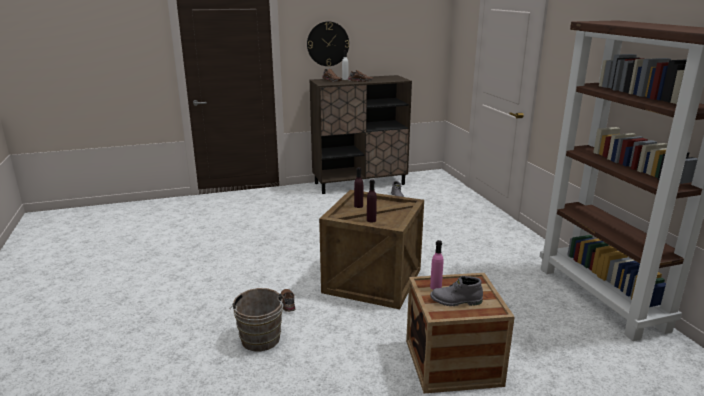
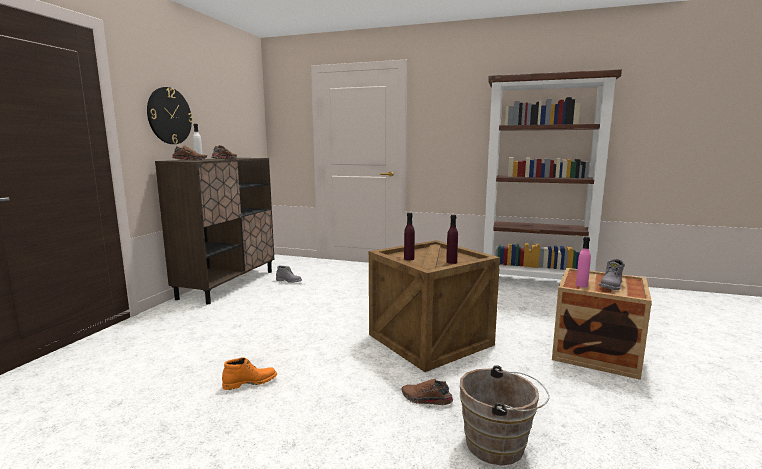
camera: 55 degrees left, 10 degrees down
(250, 247) = (250, 382): none -> orange boot

